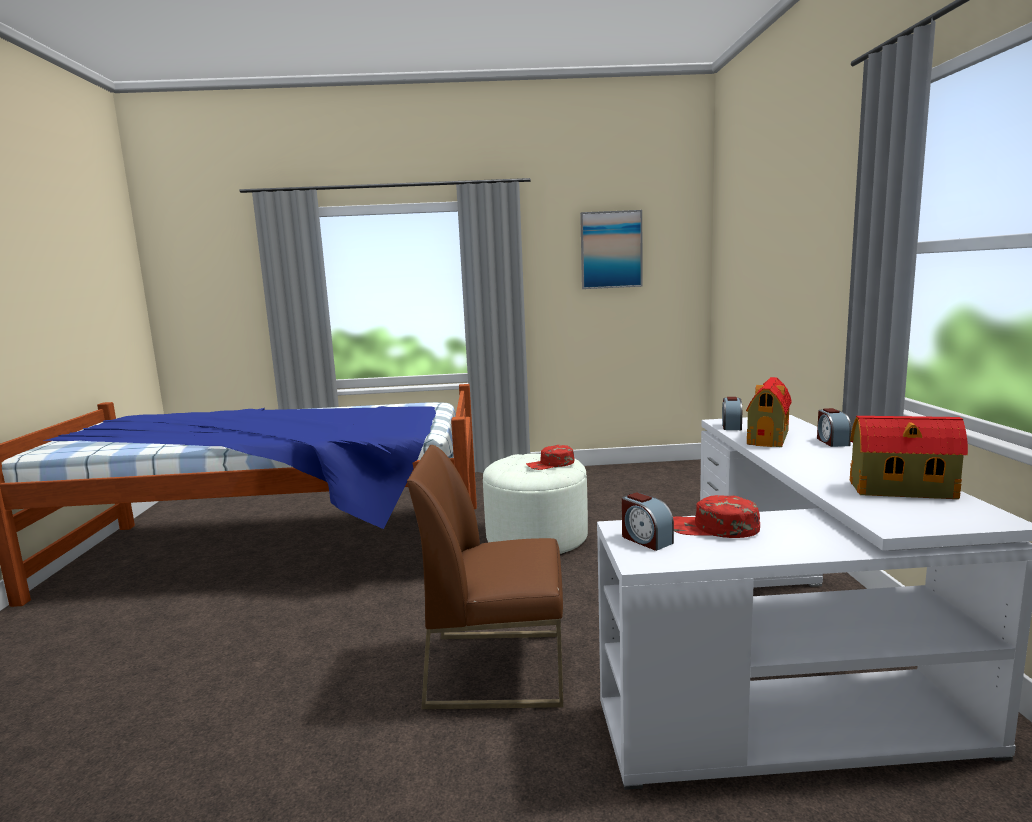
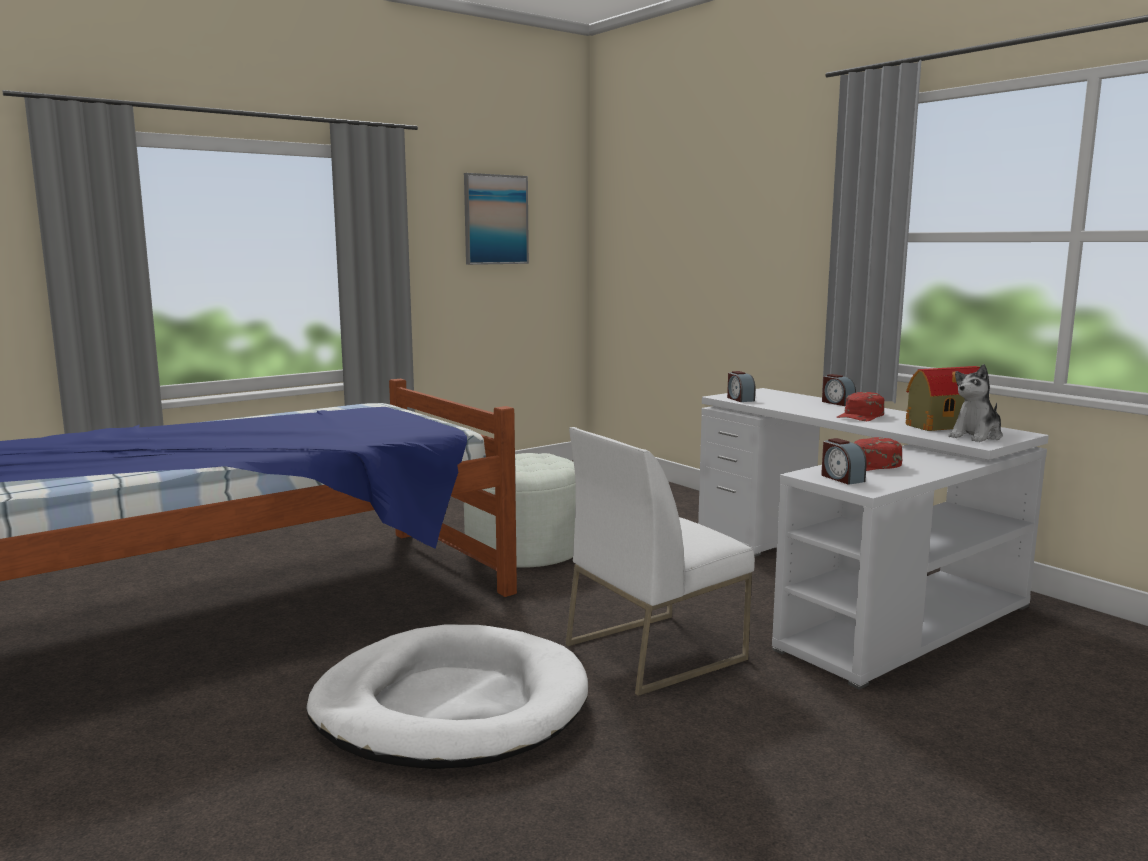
camera: 35 degrees left, 0 degrees up
(294, 665) = (450, 706): none -> white dog bed
(498, 668) = (655, 651): brown chair -> white chair
(550, 464) = (544, 461): red cap -> red cap (861, 416)
(645, 540) = (841, 478): alarm clock -> alarm clock turned 45 degrees clockwise
(768, 437) = (787, 404): toy house -> none
(912, 513) = (976, 436): none -> plush toy

